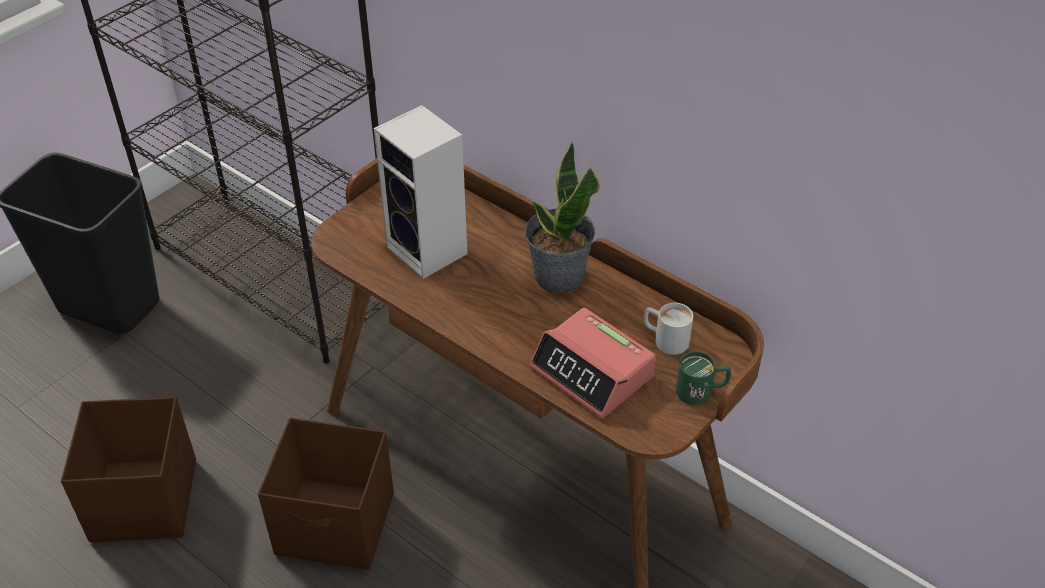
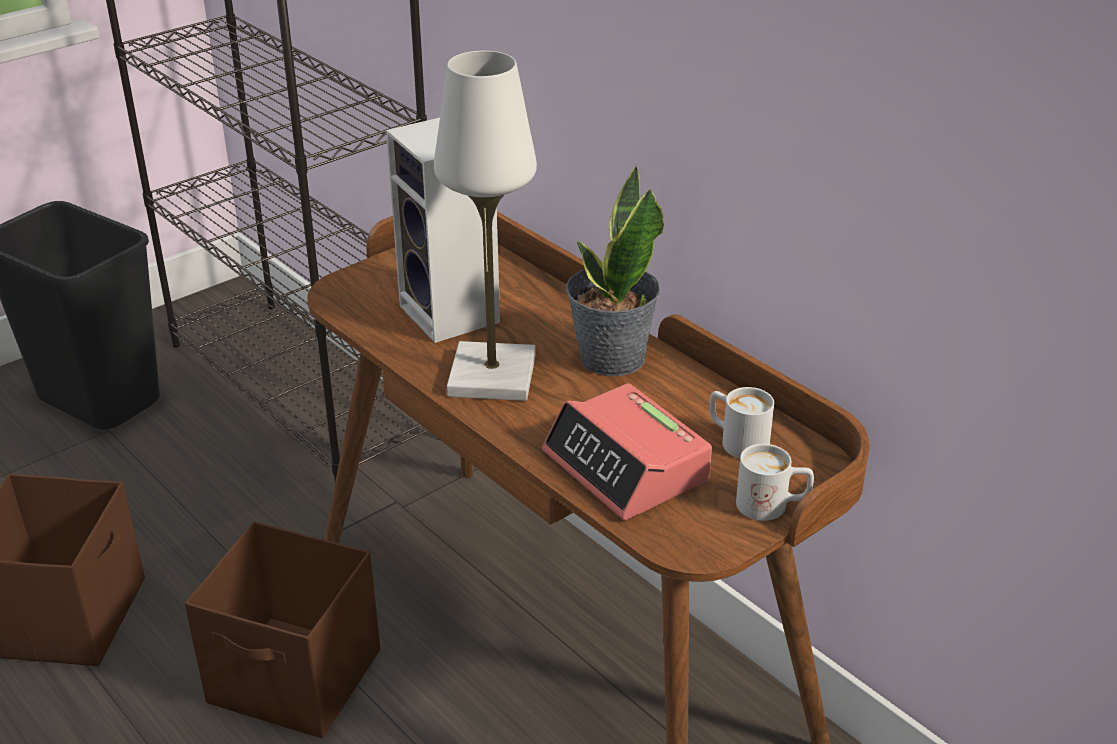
camera: 10 degrees right, 10 degrees down
(475, 304) = (492, 376): none -> white table lamp
(701, 391) = (772, 506): green mug -> white mug

